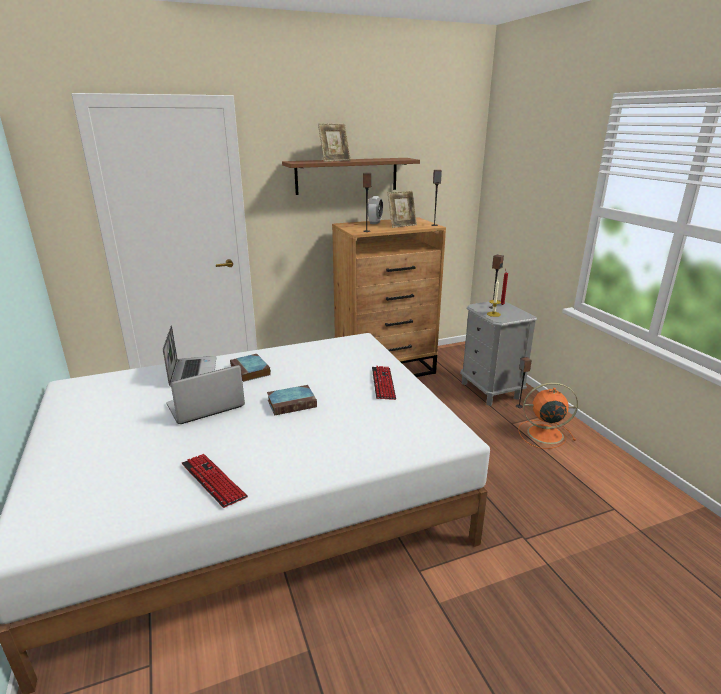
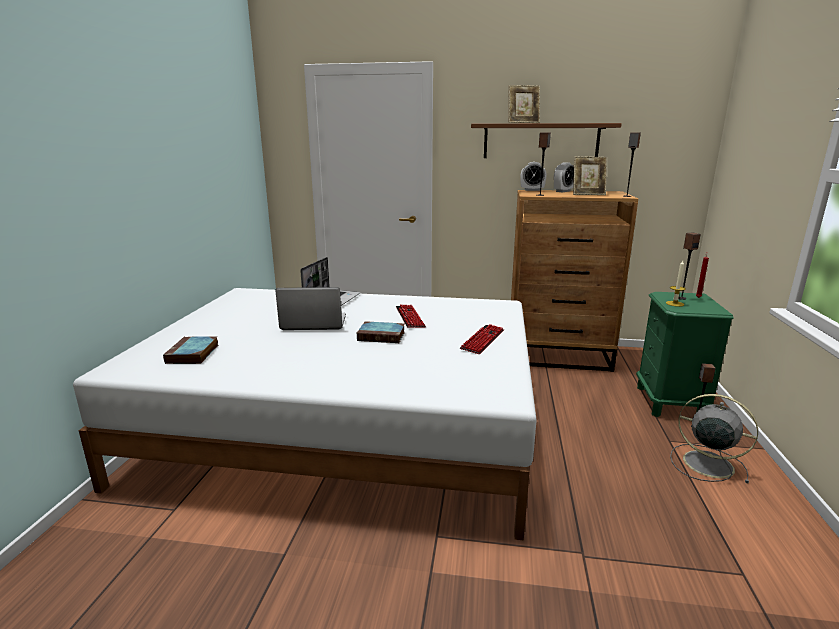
camera: 30 degrees right, 5 degrees down
(213, 481) = (259, 370): keyboard -> keyboard (410, 317)
(251, 371) = (376, 308): book -> book (192, 354)
(346, 223) = (532, 190): none -> alarm clock
(490, 390) = (670, 402): grey nightstand -> green nightstand
(543, 434) = (705, 463): orange fan -> grey fan

